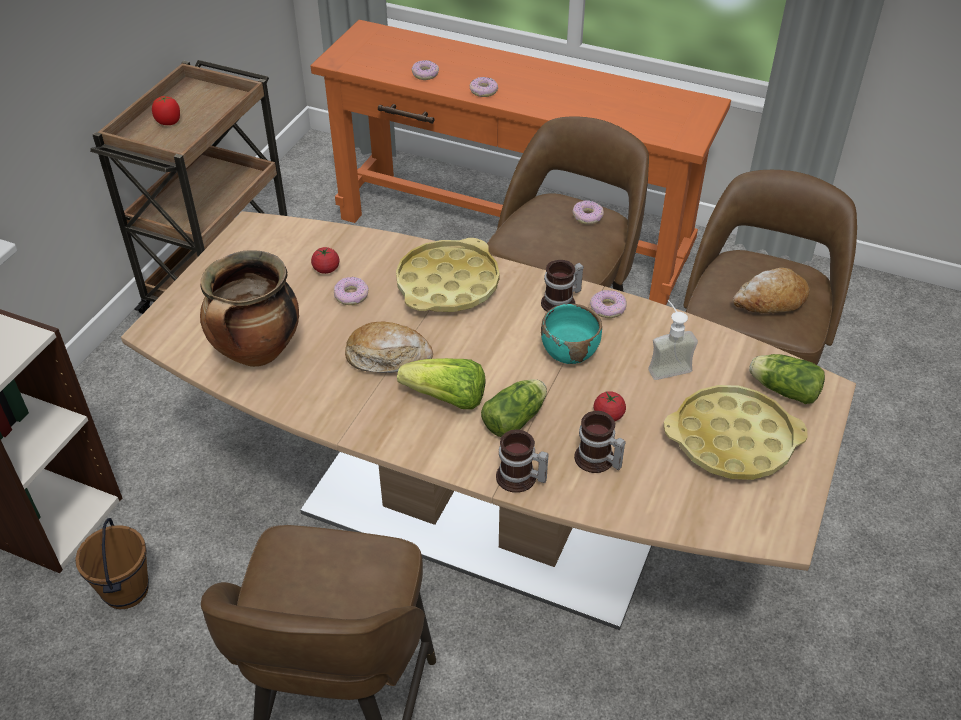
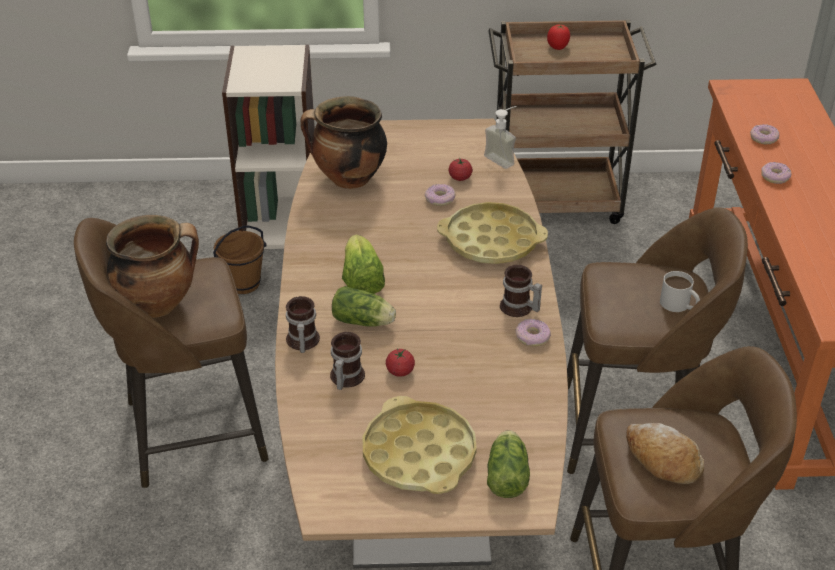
camera: 65 degrees right, 5 degrees down
(329, 610) = (159, 303): none -> cooking pot
(388, 357) = (386, 238): bread -> none
(569, 352) = (460, 329): turquoise bowl -> none
(587, 216) = (679, 305): donut -> white mug
(666, 365) = (485, 390): soap dispenser -> soap dispenser (503, 158)

